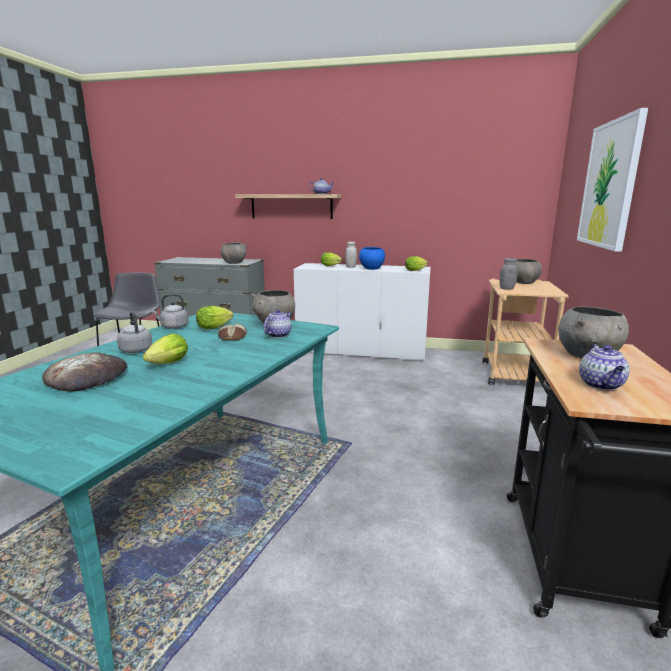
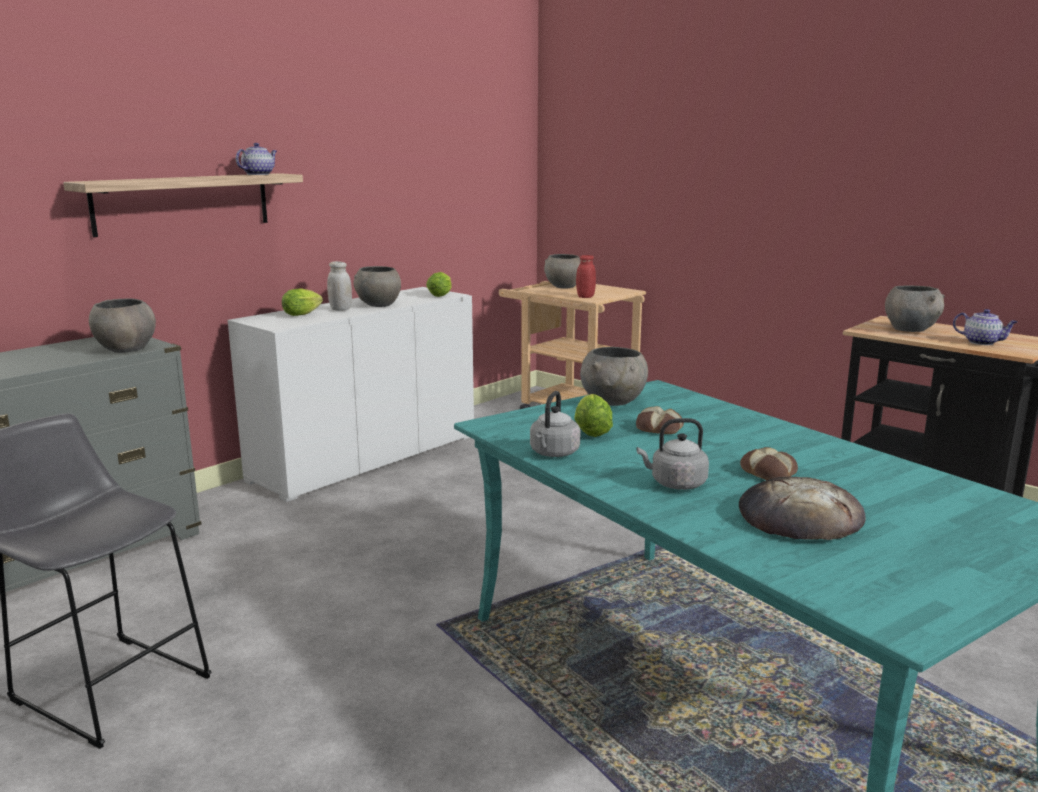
camera: 60 degrees left, 0 degrees up
(166, 364) = (769, 472): lettuce -> bread
(278, 335) = (674, 408): teapot -> none
(371, 268) = (378, 305): blue bowl -> grey bowl
(506, 288) = (585, 297): grey jar -> red jar
(609, 184) = (709, 160): picture -> none

